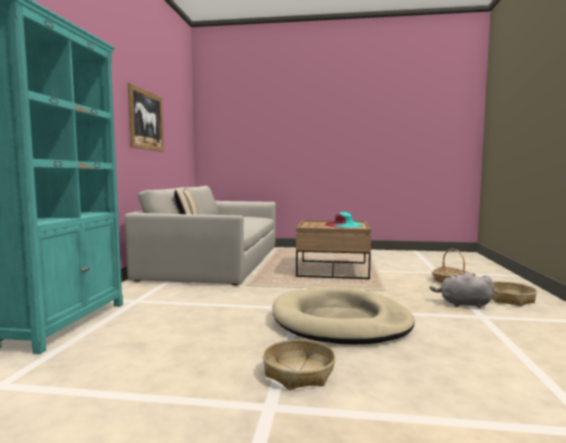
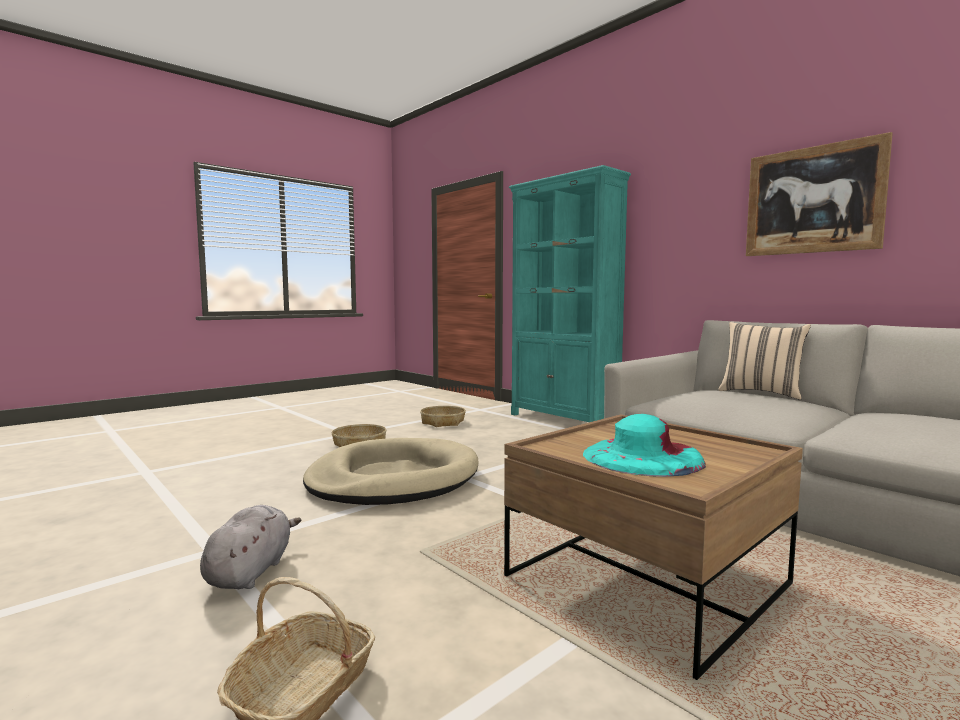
camera: 130 degrees right, 0 degrees up
(463, 304) = (251, 571): grey plush toy -> grey plush toy turned 45 degrees counterclockwise
(509, 299) = (128, 643): basket -> basket (443, 422)

